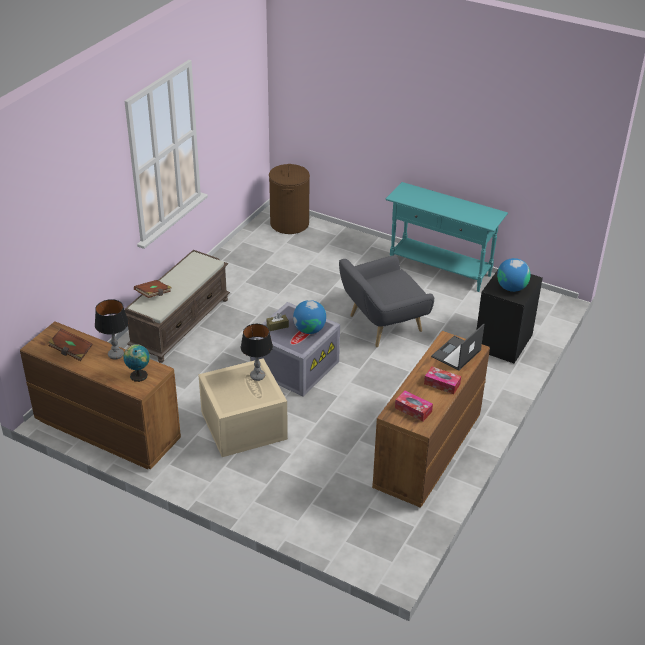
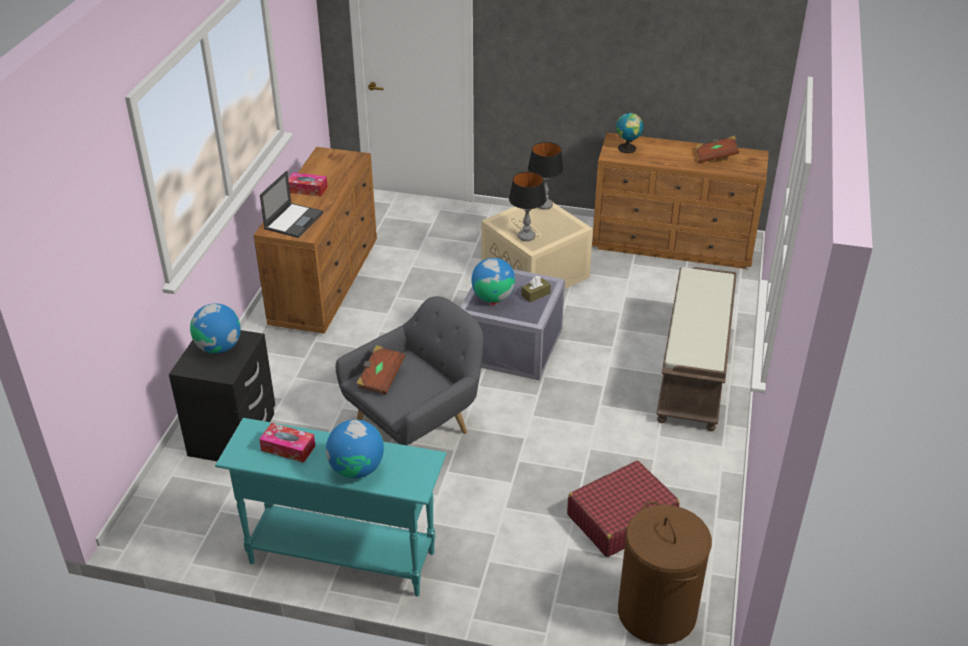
camera: 165 degrees right, 0 degrees up
(116, 355) = (667, 161): table lamp -> table lamp (544, 205)
(153, 294) = (717, 295): brown book -> brown book (380, 378)
(282, 259) = (620, 518): none -> red suitcase
(413, 410) = (334, 164): tissue box -> tissue box (288, 448)
(433, 198) = (357, 468): none -> globe

